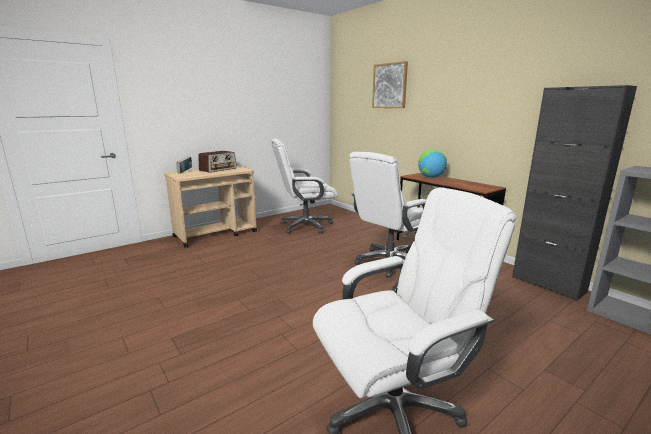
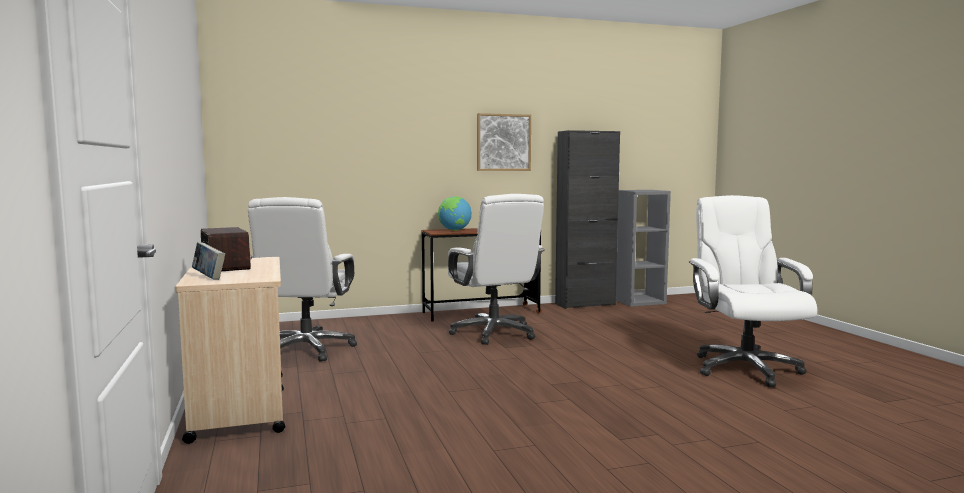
camera: 70 degrees left, 10 degrees down
(390, 86) = (352, 118): picture -> picture (503, 142)

